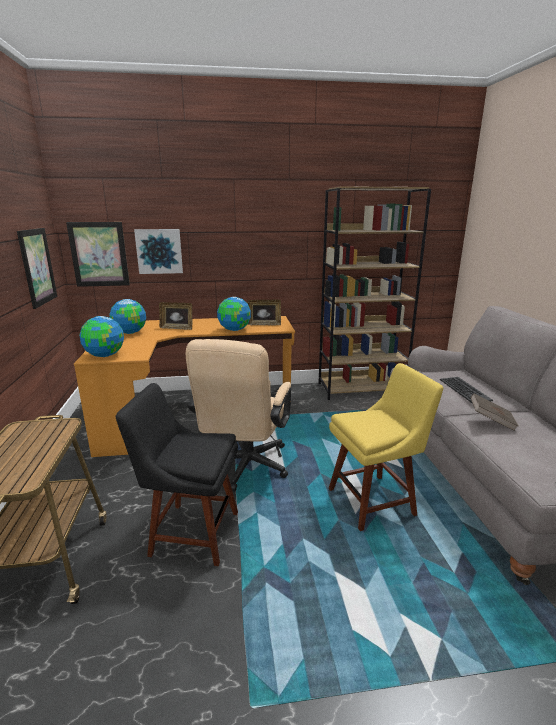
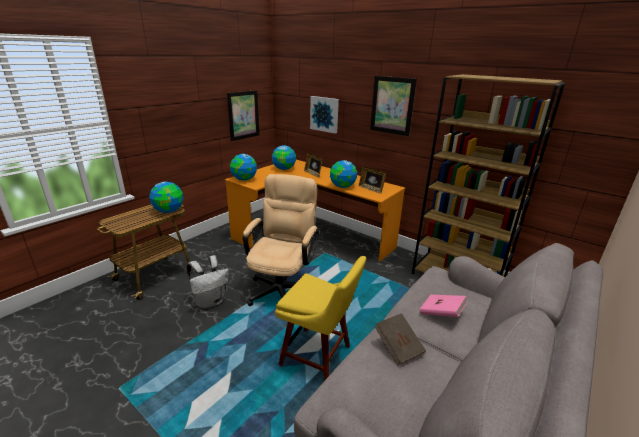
camera: 45 degrees right, 5 degrees up
(56, 429) = (169, 211): none -> globe
(99, 254) = (291, 111): picture -> picture (392, 105)
(190, 532) = (210, 301): black chair -> white backpack
(245, 468) = (282, 287): beige office chair -> beige office chair turned 135 degrees clockwise
(464, 390) = (441, 313): keyboard -> pink book

